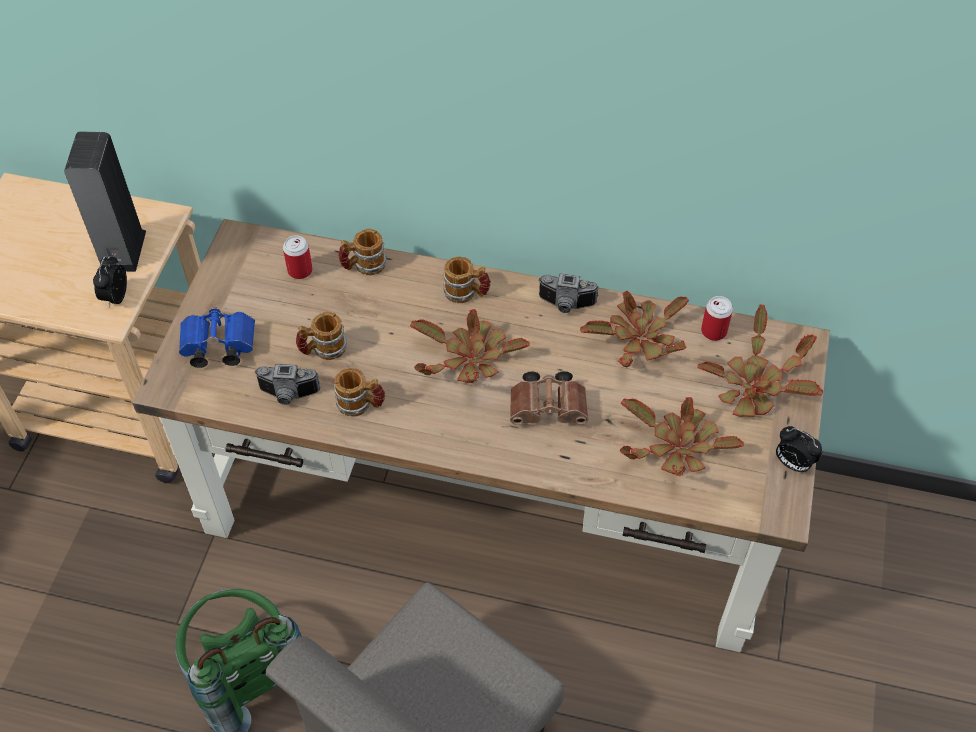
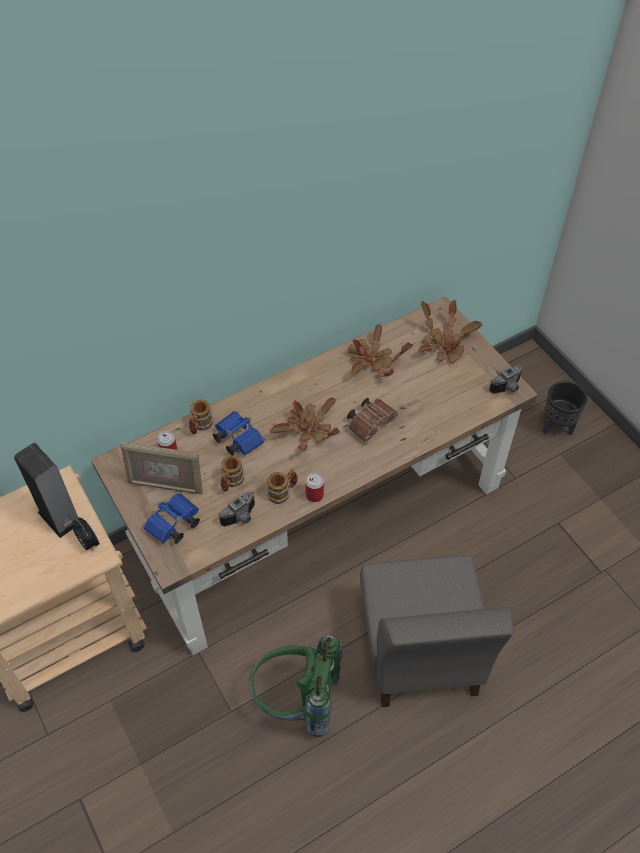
camera: 45 degrees left, 0 degrees up
(258, 301) = (166, 485): none -> picture frame
(383, 309) = (237, 438): none -> blue binoculars
(466, 293) = (268, 400): mug -> none
(566, 305) = (322, 370): camera -> camera (508, 388)
(676, 448) = (444, 397): potted plant -> none
(713, 331) = (400, 333): can -> can (314, 495)
(792, 463) = (495, 366): alarm clock -> none
(913, 644) = (557, 426): none -> black planter

